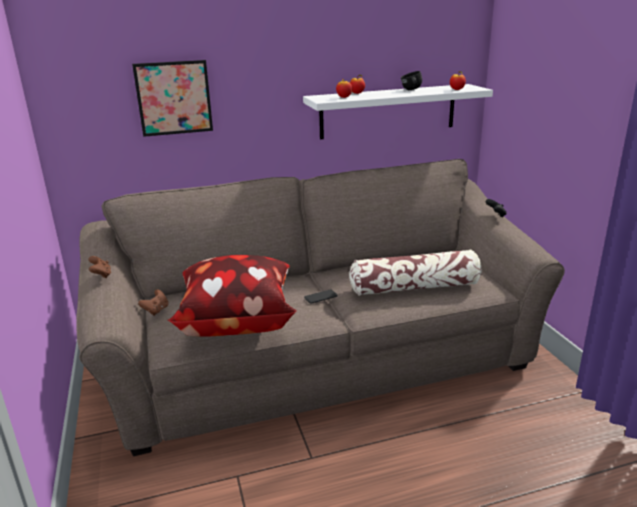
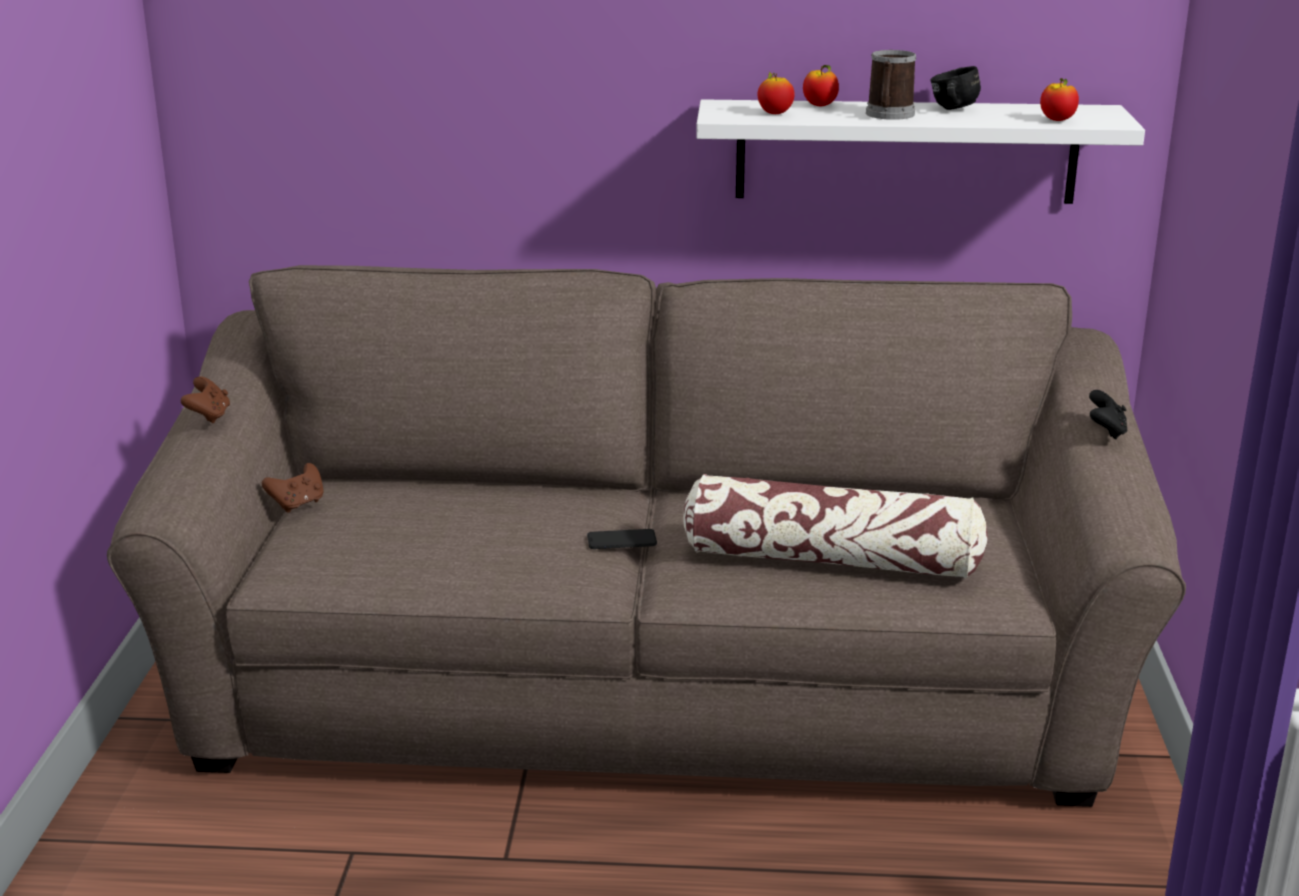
camera: 20 degrees right, 0 degrees up
(174, 98) = (424, 80): picture -> none
(236, 321) = (425, 553): pillow -> none
(390, 94) = (888, 115): none -> mug

